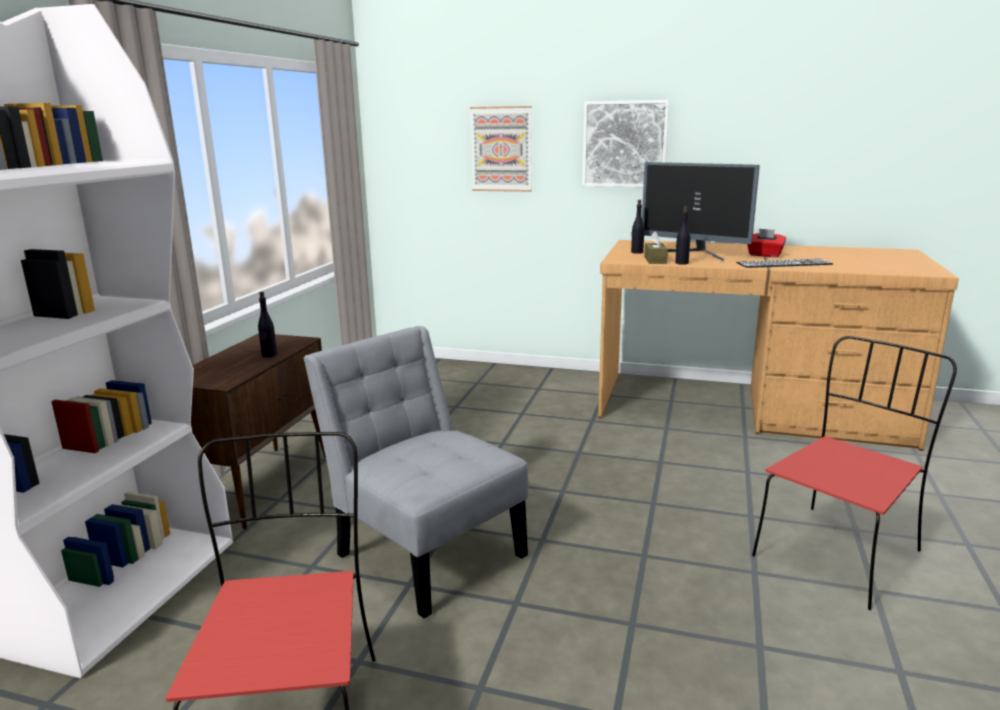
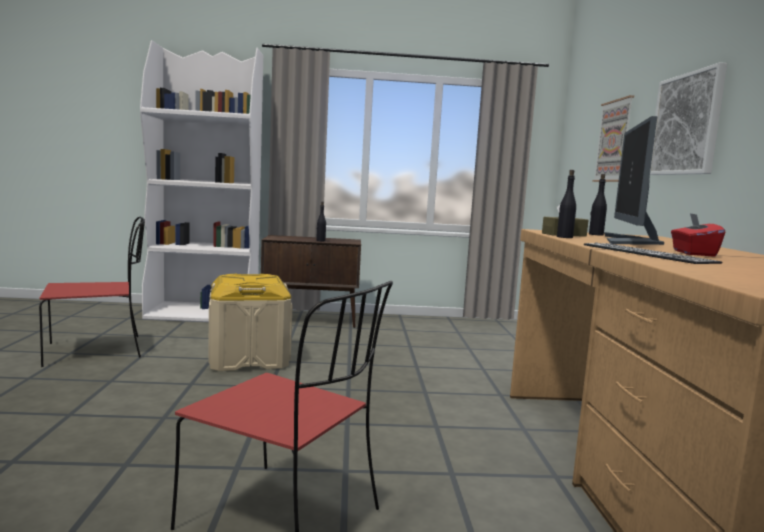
camera: 70 degrees right, 10 degrees down
(425, 550) = (249, 358): grey chair -> beige storage box

